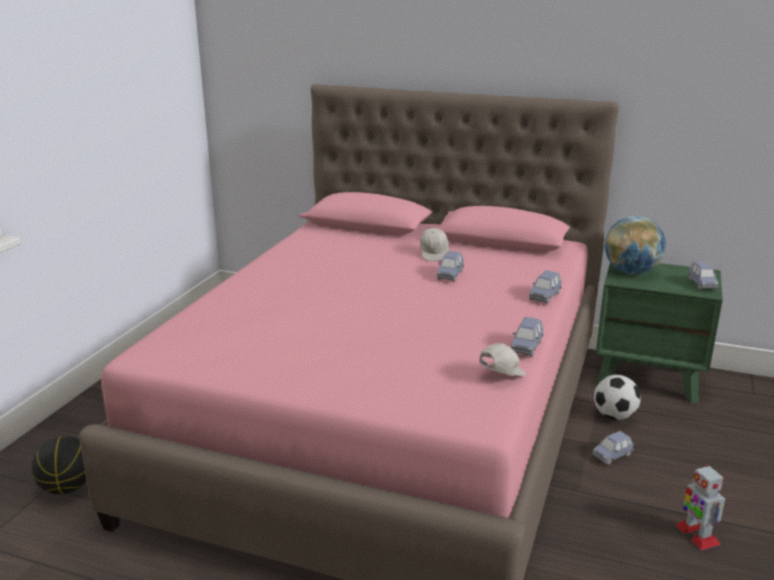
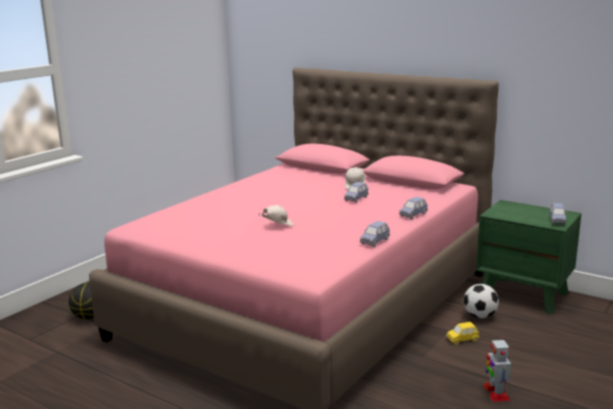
camera: 15 degrees right, 5 degrees down
(499, 376) = (343, 255): white cap -> white cap (277, 226)
(612, 456) = (462, 339): blue toy car -> yellow toy car
(631, 272) = (507, 209): globe -> none

